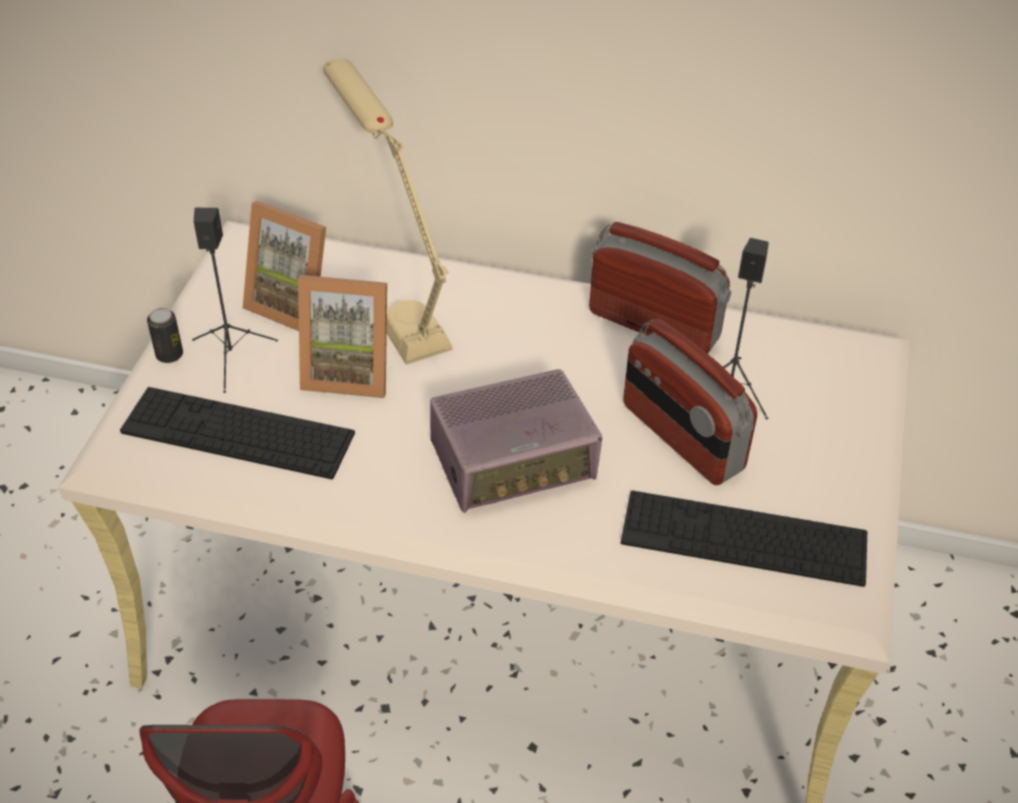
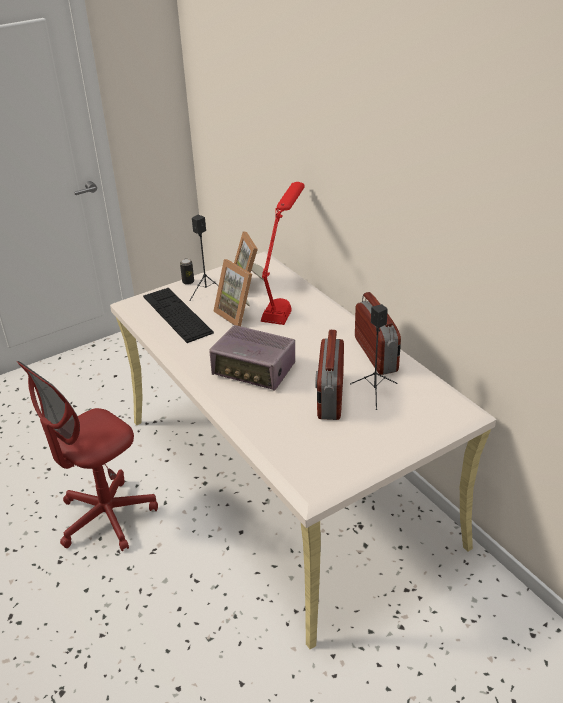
camera: 45 degrees right, 10 degrees down
(395, 303) = (284, 300): beige table lamp -> red table lamp
(744, 538) = (304, 442): keyboard -> none

